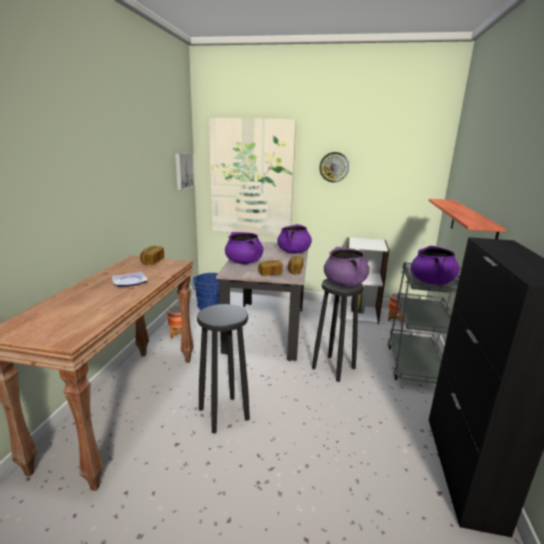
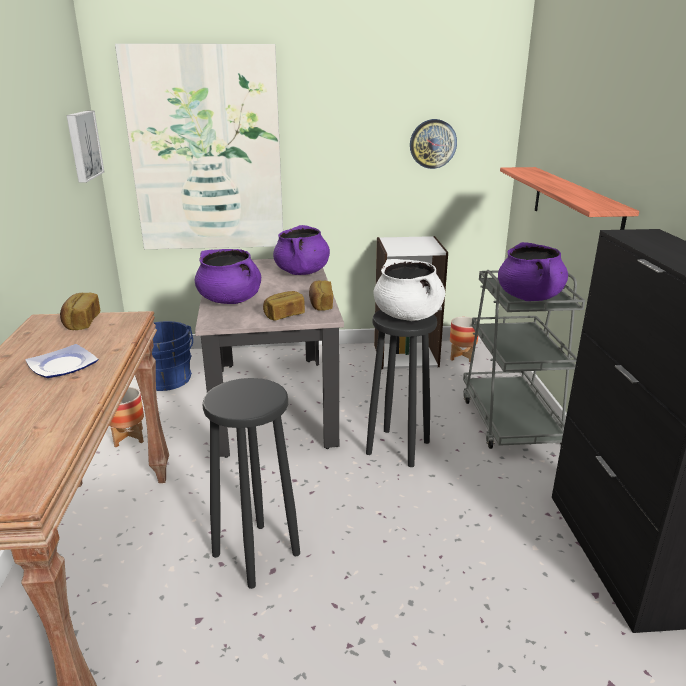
camera: 15 degrees left, 5 degrees up
(334, 167) = (345, 124): wall clock -> wall clock (433, 144)
(345, 283) = (408, 316): purple cooking pot -> white cooking pot

